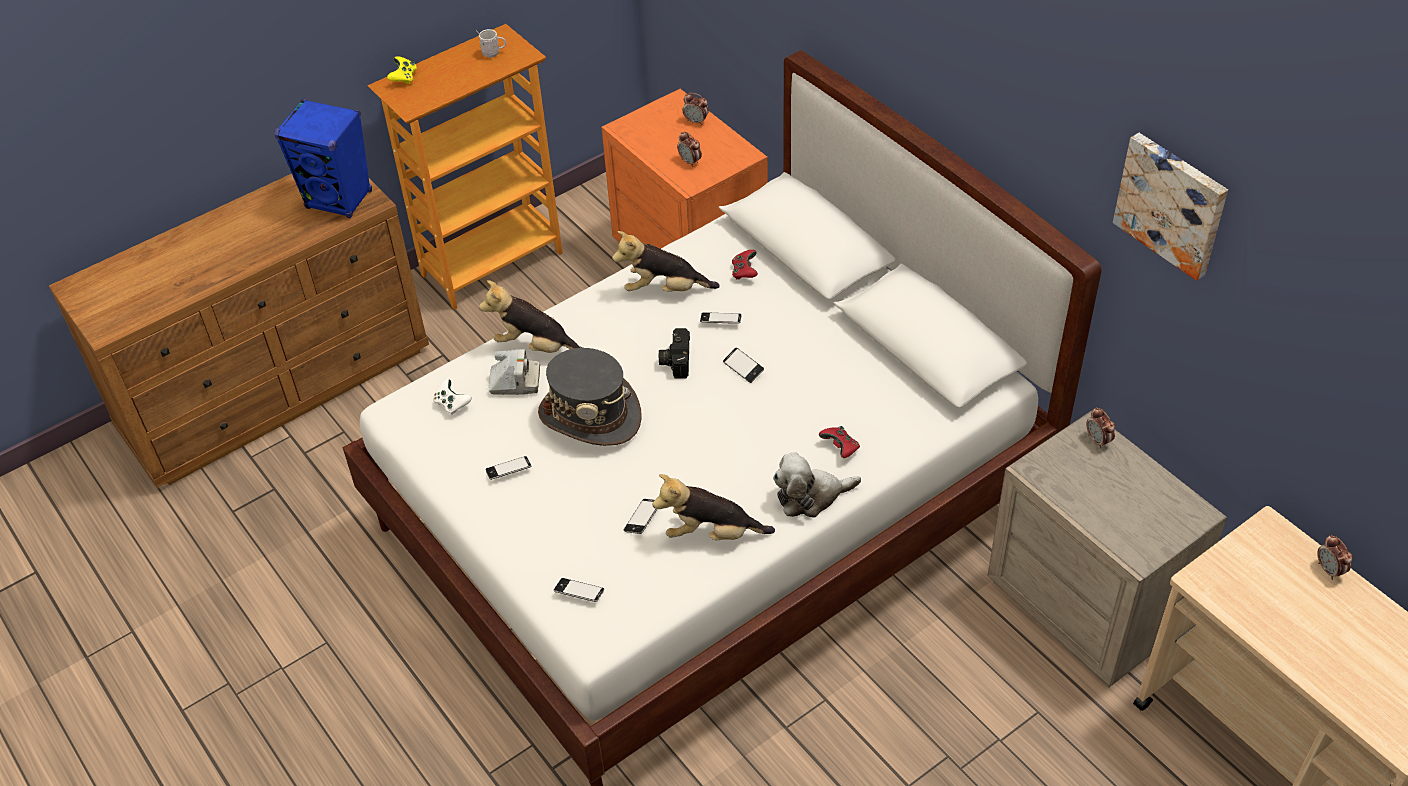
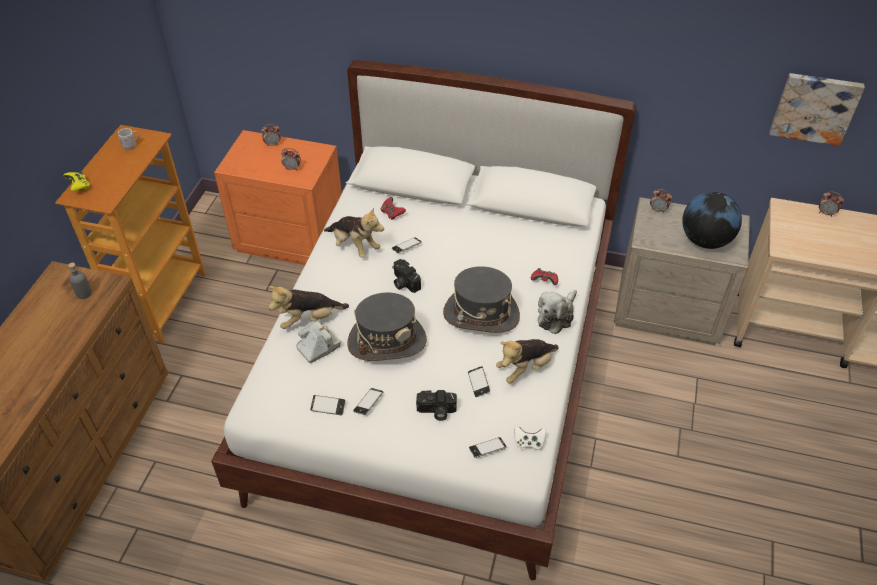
camera: 40 degrees left, 0 degrees up
(339, 200) = (84, 293): blue speaker -> grey bottle
(452, 404) = (289, 383): white game controller -> white game controller (528, 442)
(568, 521) = (436, 411): none -> camera
(664, 289) = (354, 246): plush toy -> plush toy turned 105 degrees counterclockwise
(724, 444) = (481, 314): none -> grey hat
(743, 368) = (447, 266): phone -> phone (328, 407)
(1119, 514) = (705, 240): none -> globe
(1172, 203) = (687, 41): picture -> picture (815, 107)

